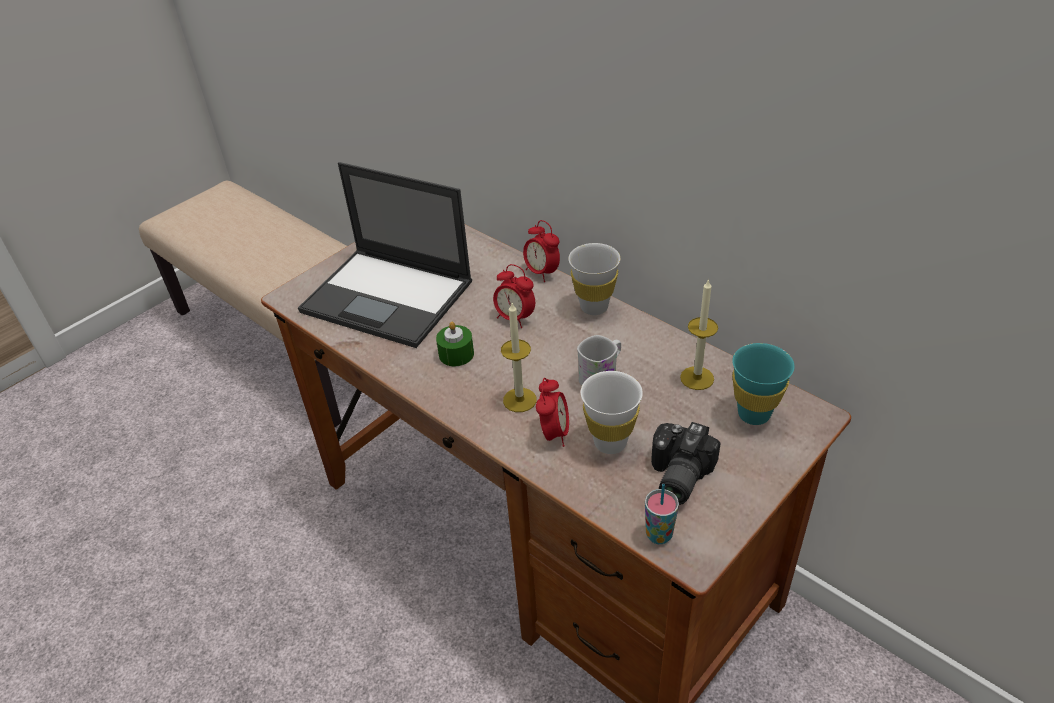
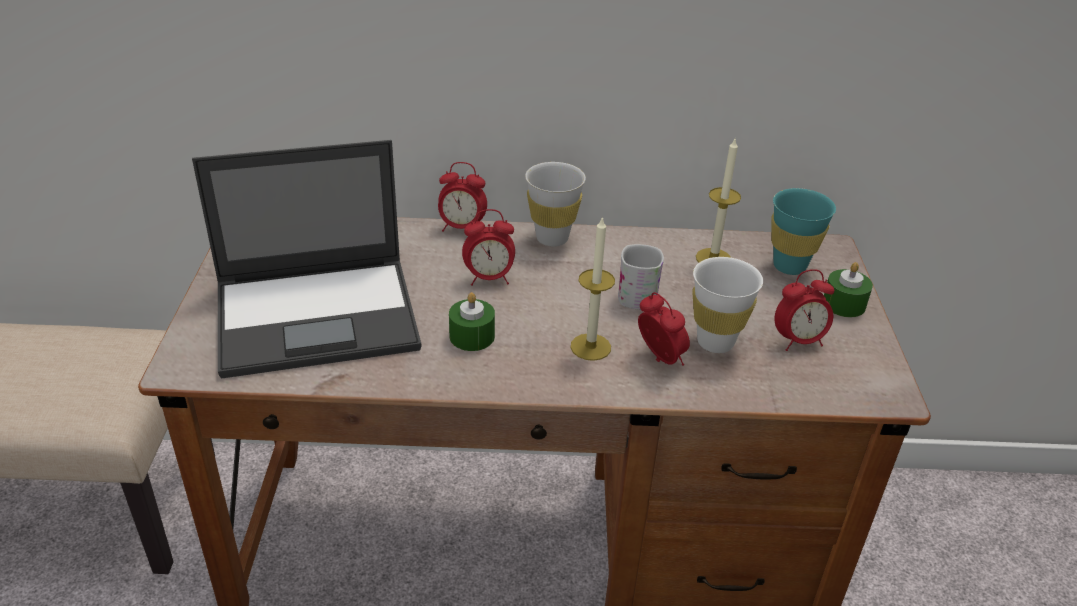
camera: 45 degrees left, 5 degrees down
(659, 535) = (846, 393): cup -> none
(676, 476) = (798, 341): camera -> alarm clock
(757, 468) = (844, 304): none -> green candle

